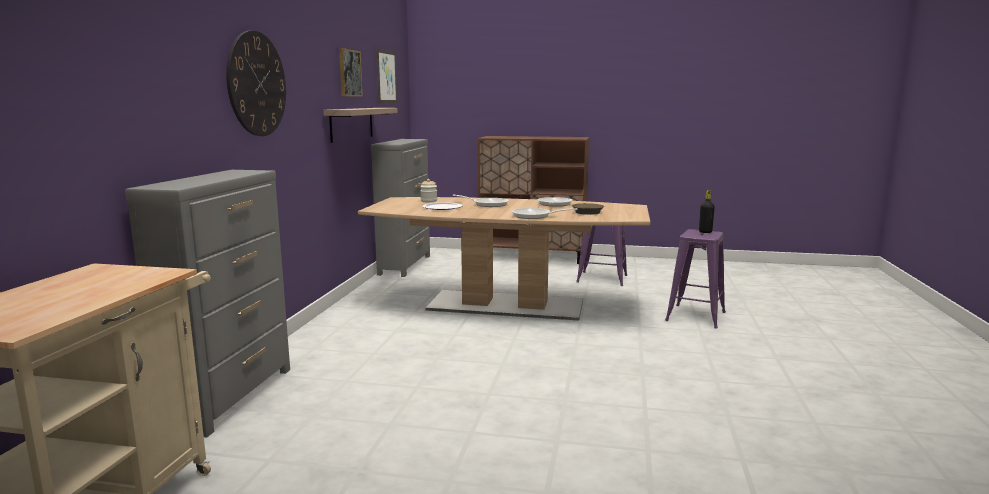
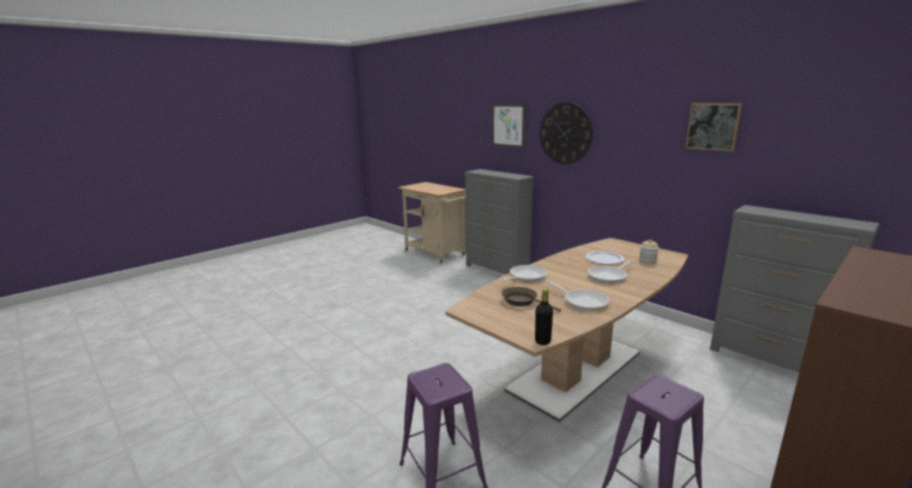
camera: 125 degrees right, 5 degrees up
(352, 124) = (704, 176): shelf -> none
(386, 76) = (844, 131): picture -> picture (508, 125)
(705, 232) = (442, 388): black bottle -> black bottle (542, 341)

